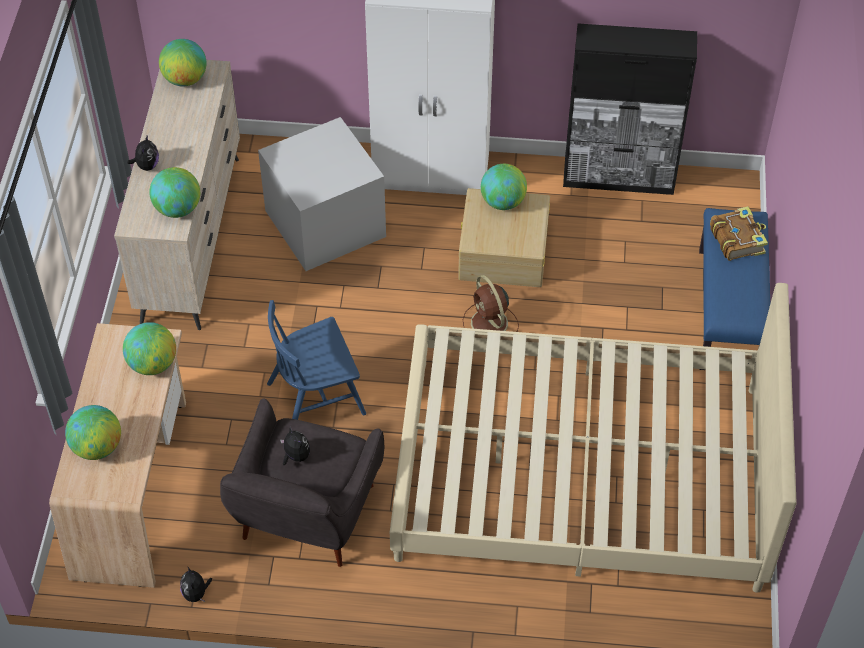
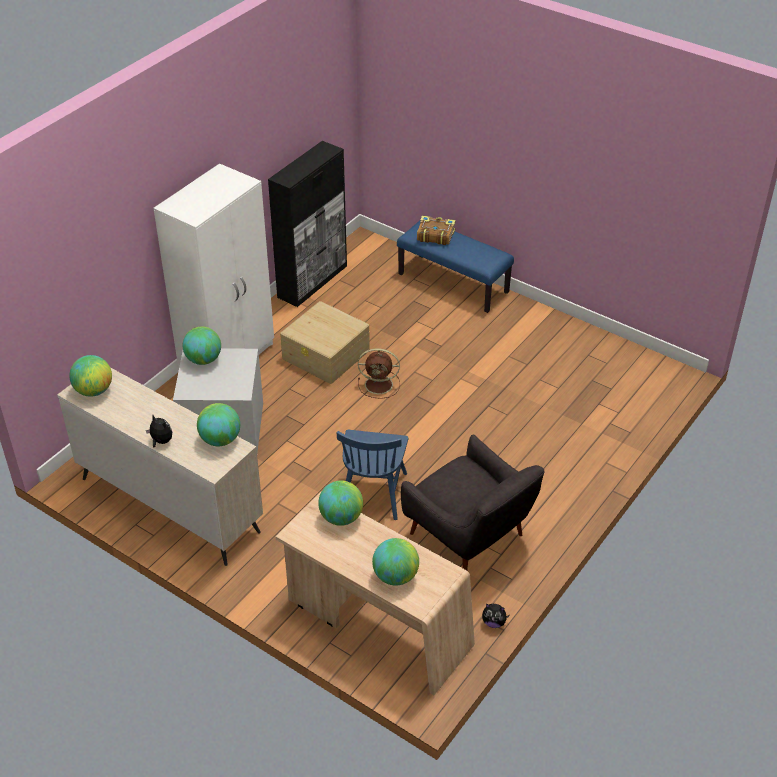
camera: 60 degrees left, 10 degrees down
(295, 456) = (455, 491): plush toy -> none
(503, 202) = (307, 322): globe -> globe (203, 359)
(583, 473) = (527, 392): beige bed -> none

